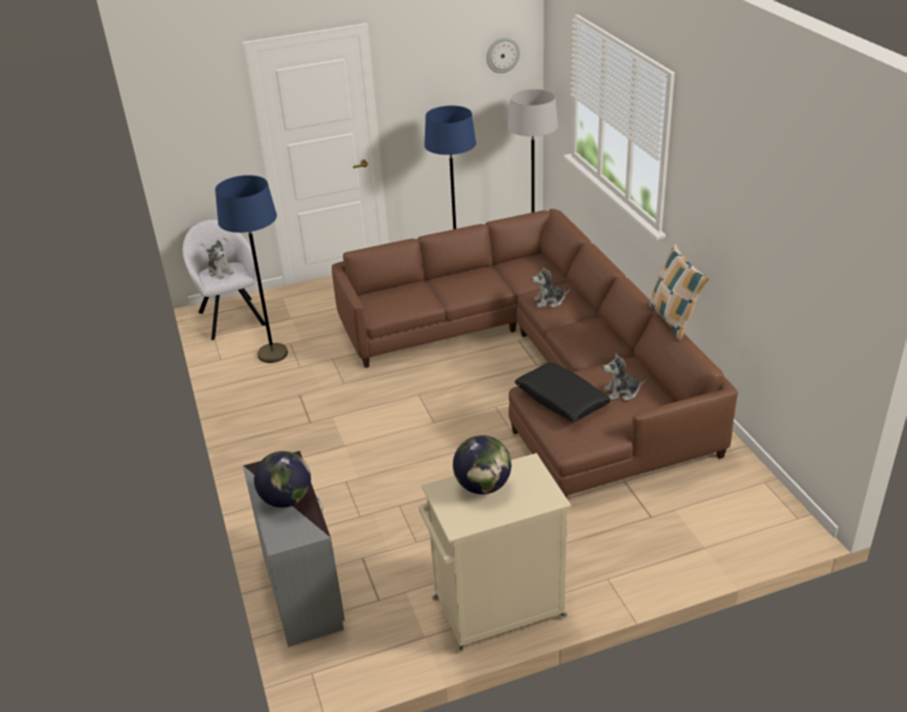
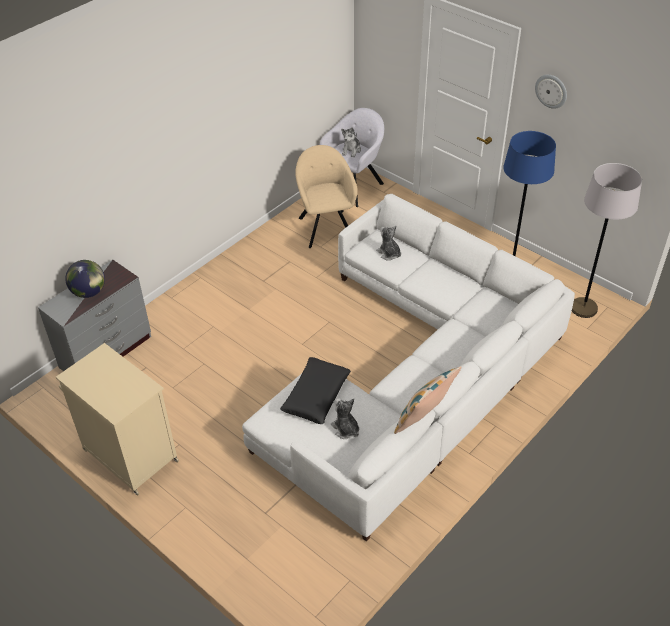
camera: 60 degrees right, 10 degrees up
(272, 354) = (325, 226): blue floor lamp -> beige armchair
(483, 486) = (114, 373): globe -> none
(502, 55) = (634, 123): wall clock -> wall clock (551, 91)
(538, 364) = (414, 376): brown sofa -> white sofa
(549, 301) = (448, 339): plush toy -> plush toy (389, 254)

